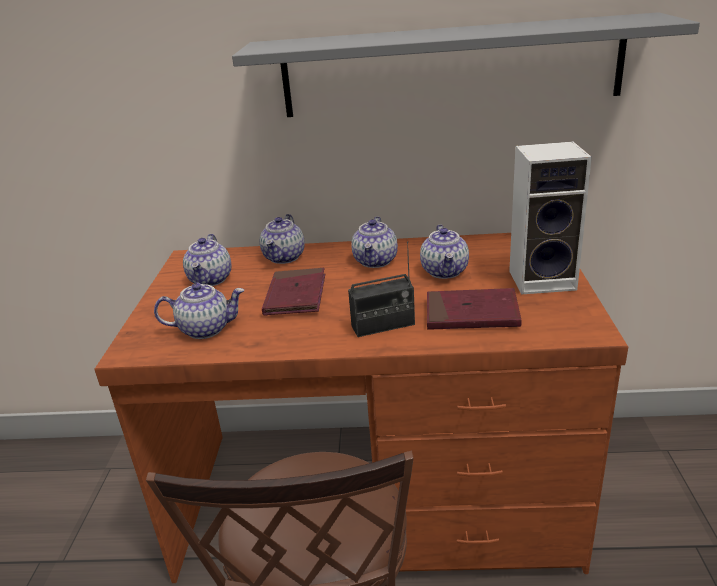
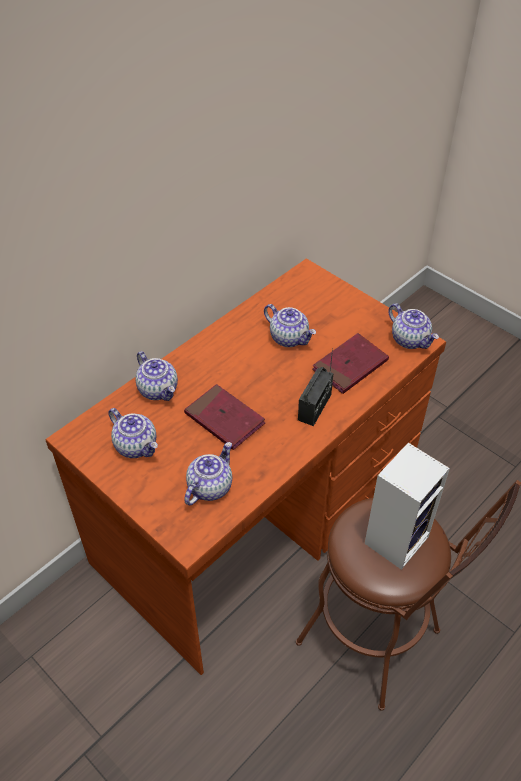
camera: 50 degrees left, 20 degrees up
(376, 261) = (232, 354): teapot -> teapot (410, 340)
(450, 67) = (238, 177): grey shelf -> none
(544, 279) = (353, 312): speaker -> speaker (397, 538)

